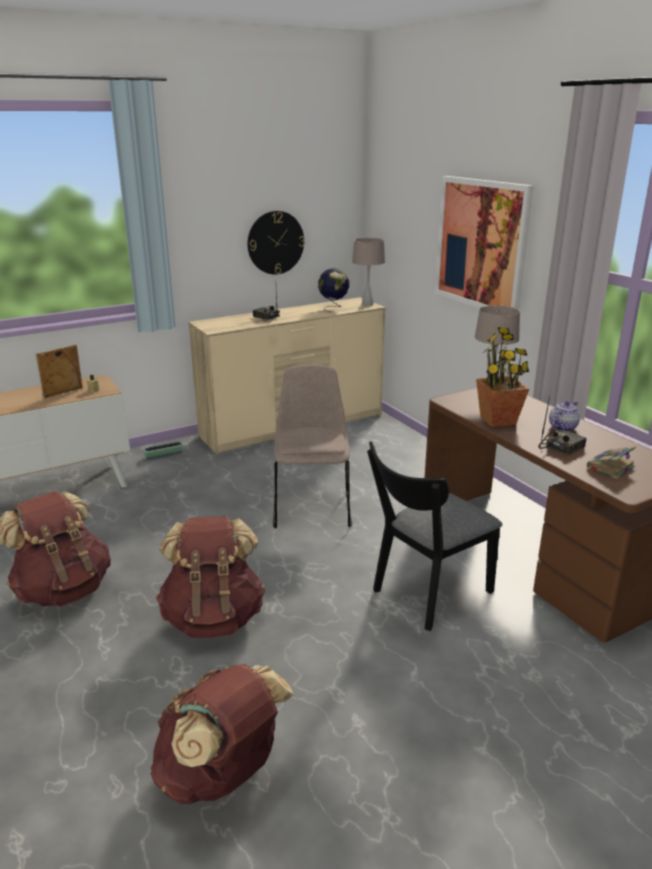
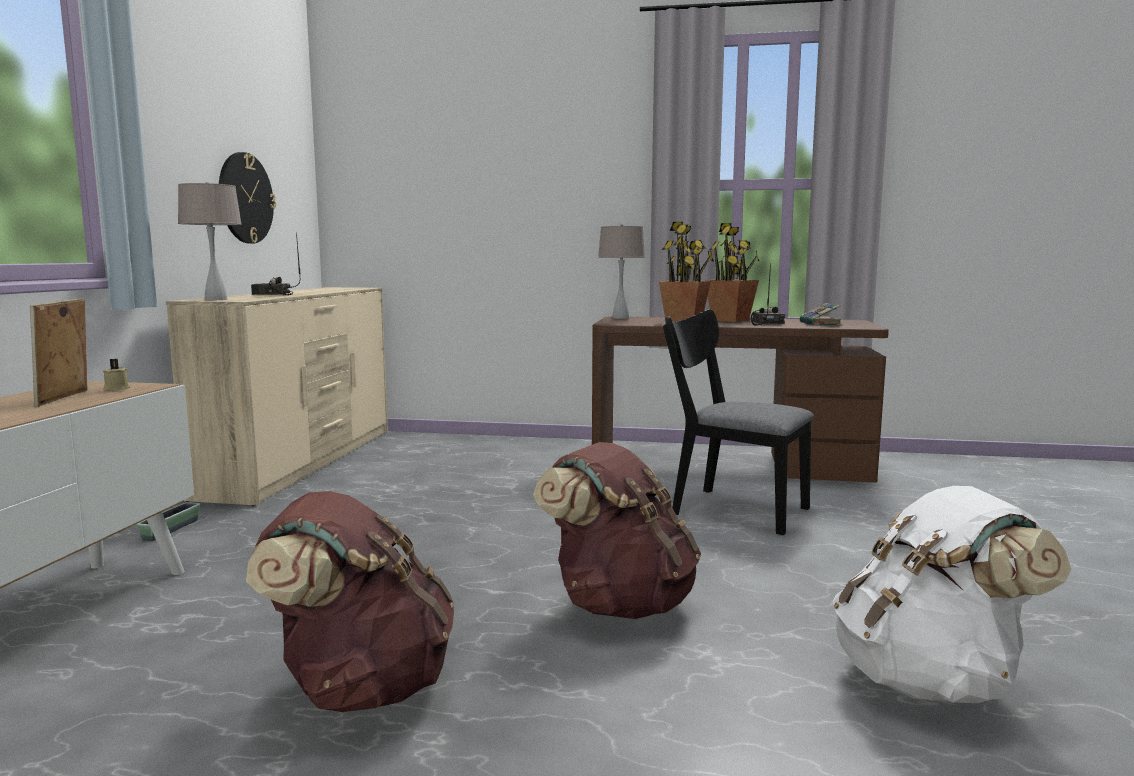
camera: 50 degrees left, 15 degrees down
(222, 774) = (930, 681): brown backpack -> white backpack
(312, 507) = (491, 502): beige chair -> none
(333, 308) = (327, 289): globe -> none
(367, 304) = (356, 287): beige table lamp -> beige table lamp (216, 299)
(426, 594) = (730, 508): black chair -> black chair turned 120 degrees clockwise
(481, 244) = (535, 183): picture -> none
(562, 427) = (730, 320): teapot -> potted plant

